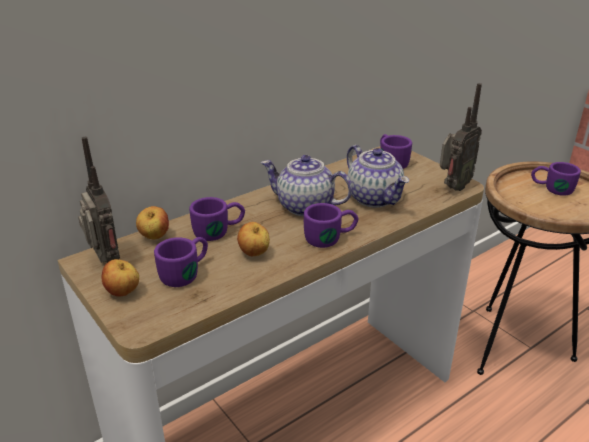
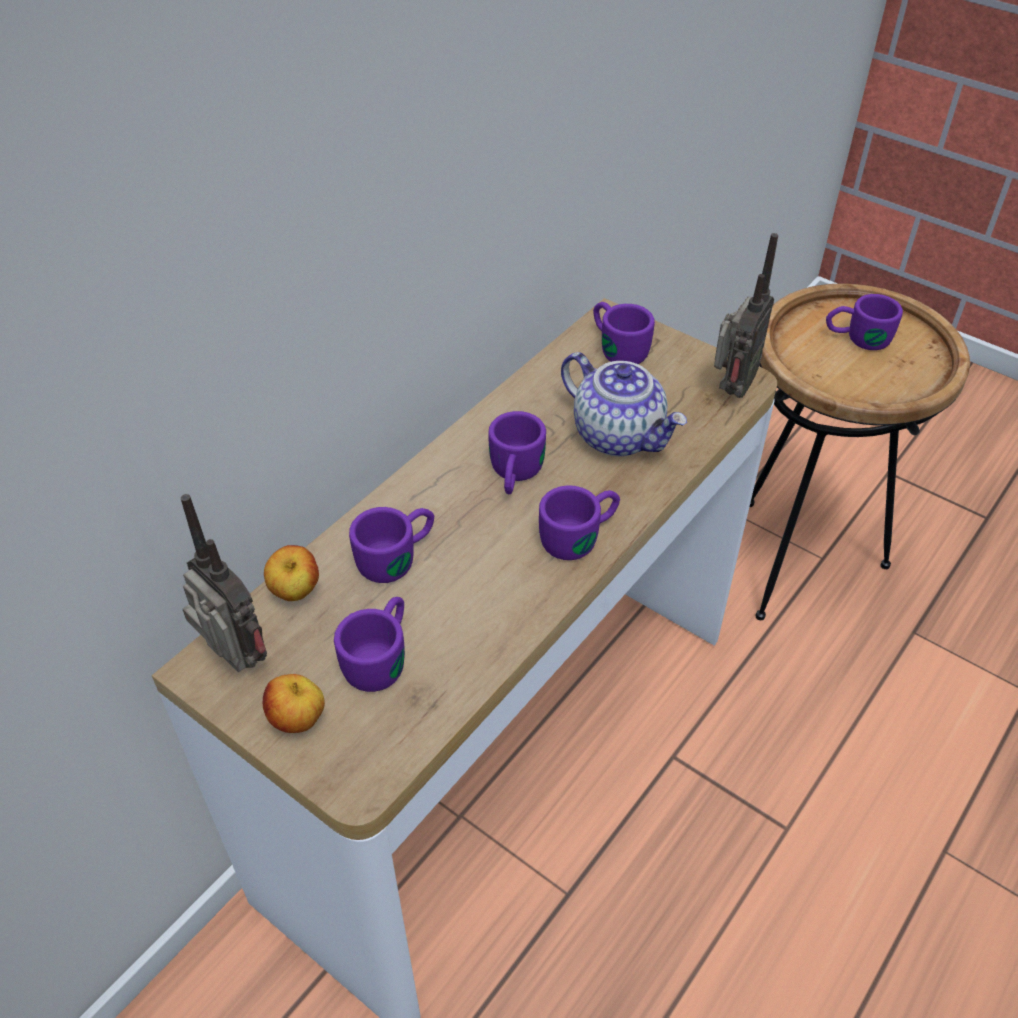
camera: 15 degrees left, 15 degrees up
(254, 254) = (474, 594): apple -> none
(304, 207) = (514, 476): teapot -> purple mug

